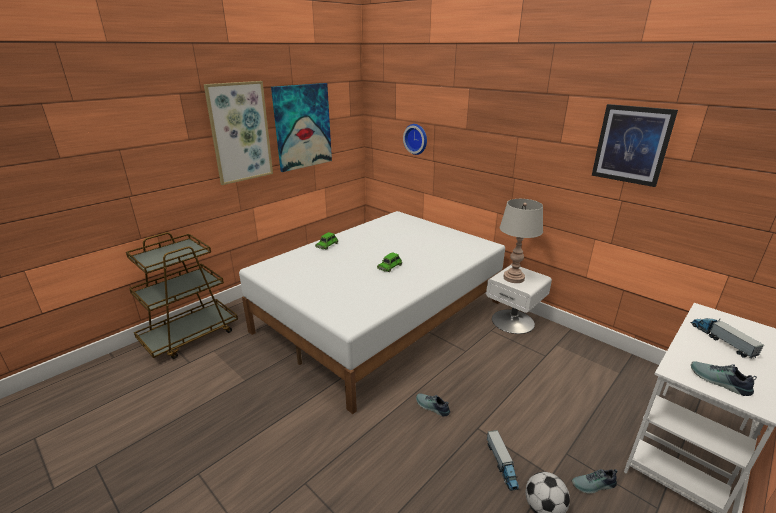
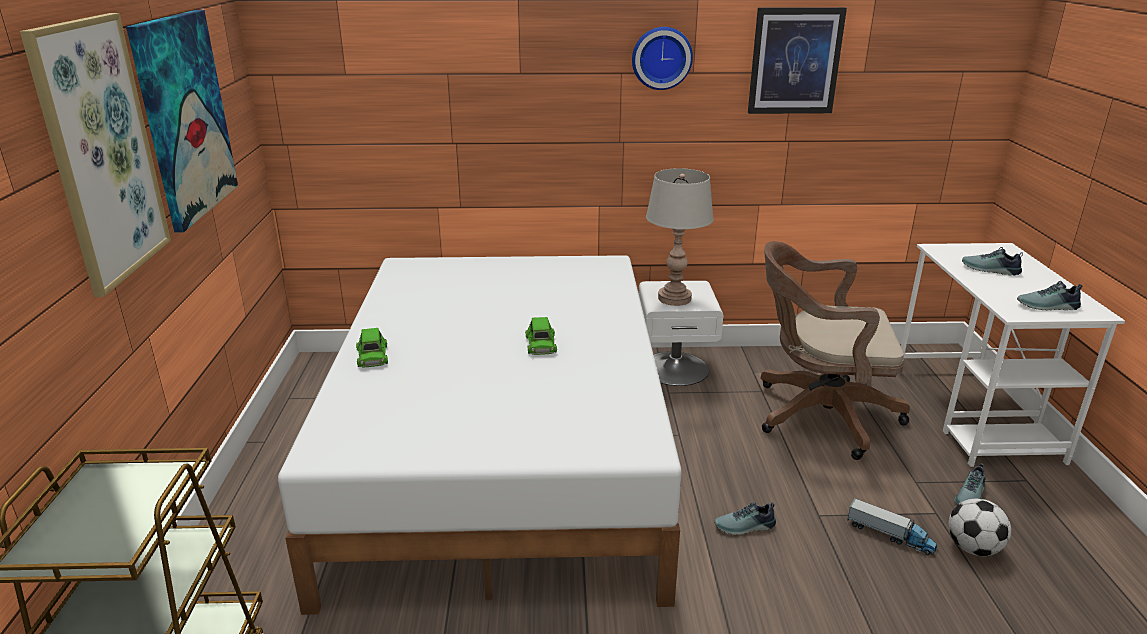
camera: 45 degrees left, 0 degrees up
(416, 139) = (409, 107): wall clock -> wall clock (661, 58)
(560, 384) = (817, 415): none -> brown office chair
(721, 340) = (990, 270): toy truck -> shoe

